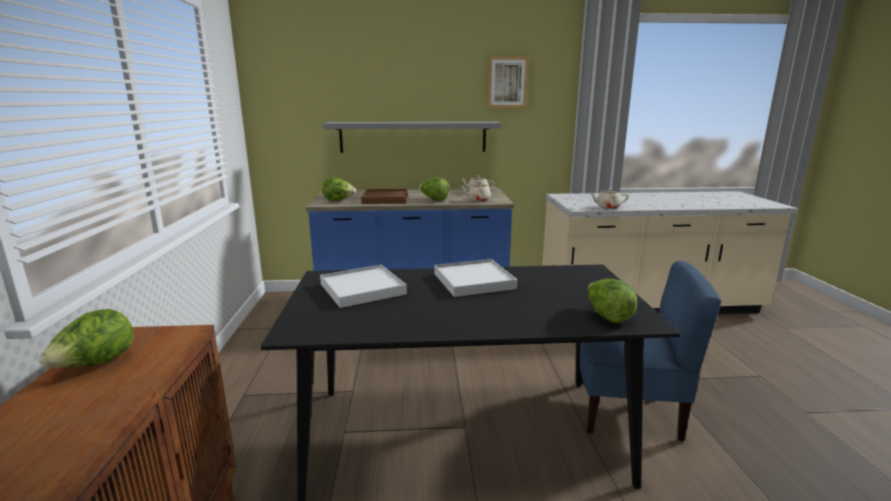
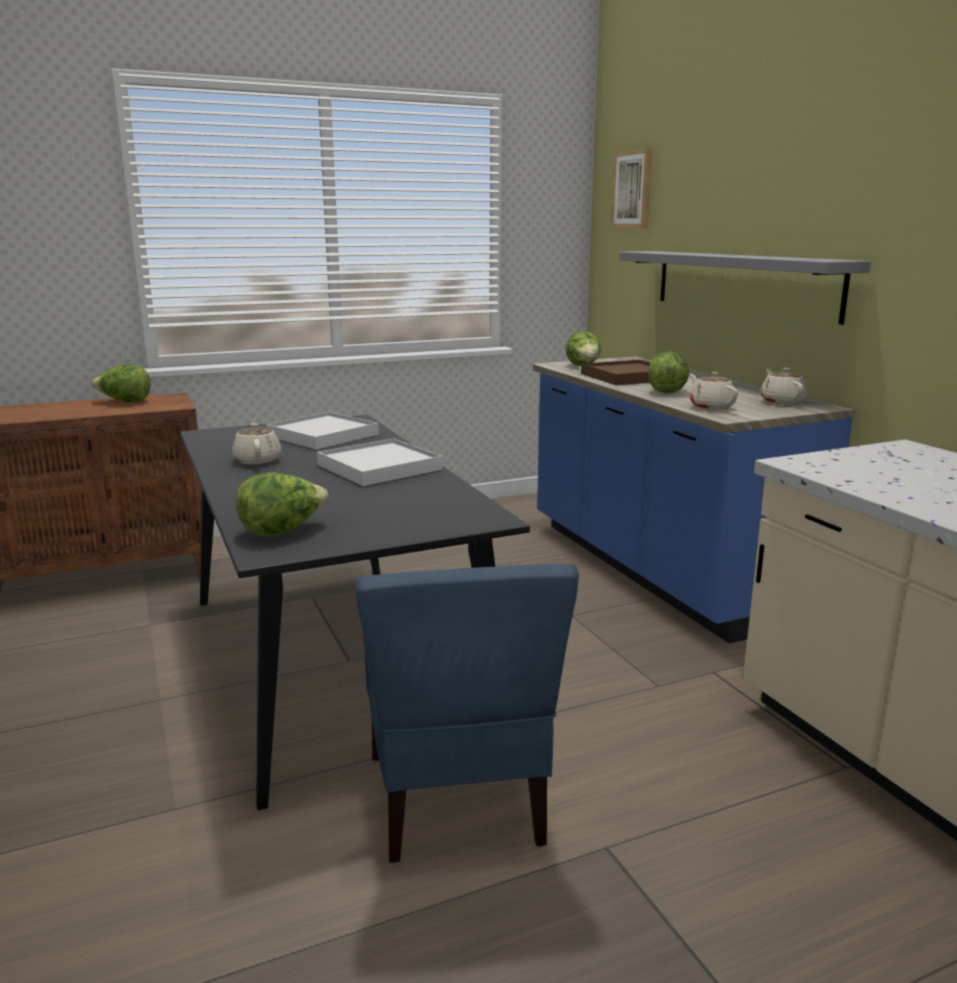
camera: 70 degrees right, 0 degrees up
(507, 82) = (901, 172): picture -> picture (632, 189)
(607, 207) = (857, 481): beige teapot -> beige teapot (257, 460)

